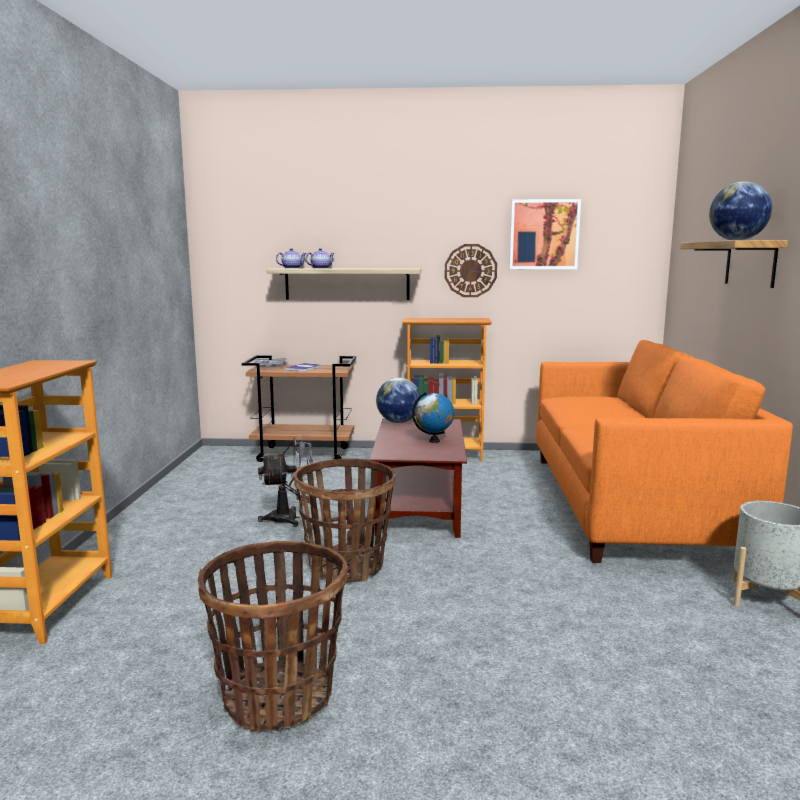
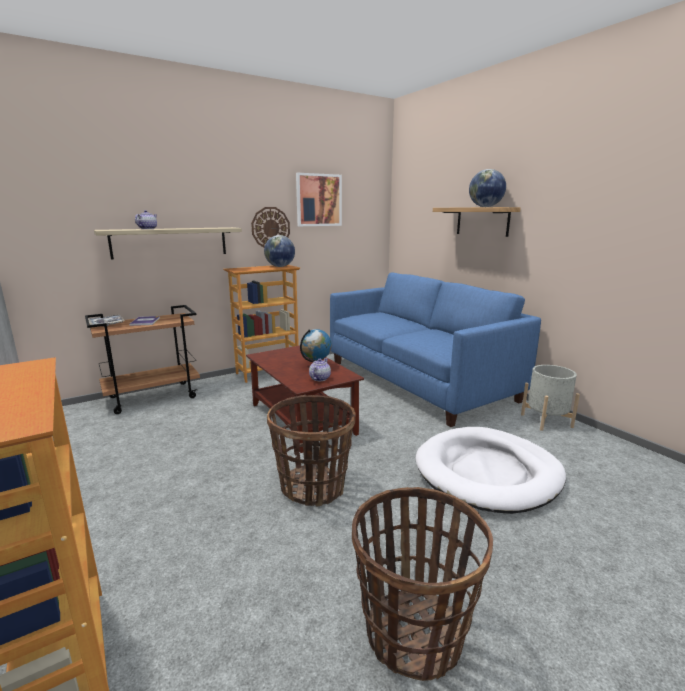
camera: 35 degrees left, 5 degrees up
(291, 268) = (117, 229): teapot -> teapot (319, 378)
(291, 518) = (215, 460): grey fan -> none
(398, 422) = (264, 356): globe -> globe (280, 266)
(564, 620) = (487, 473): none -> white dog bed
(629, 503) = (418, 380): orange sofa -> blue sofa

